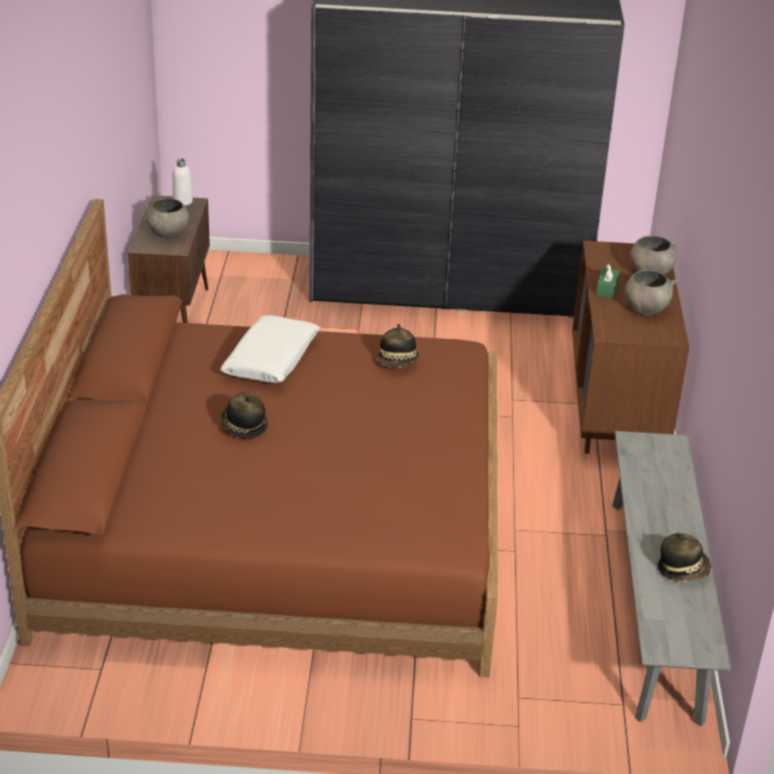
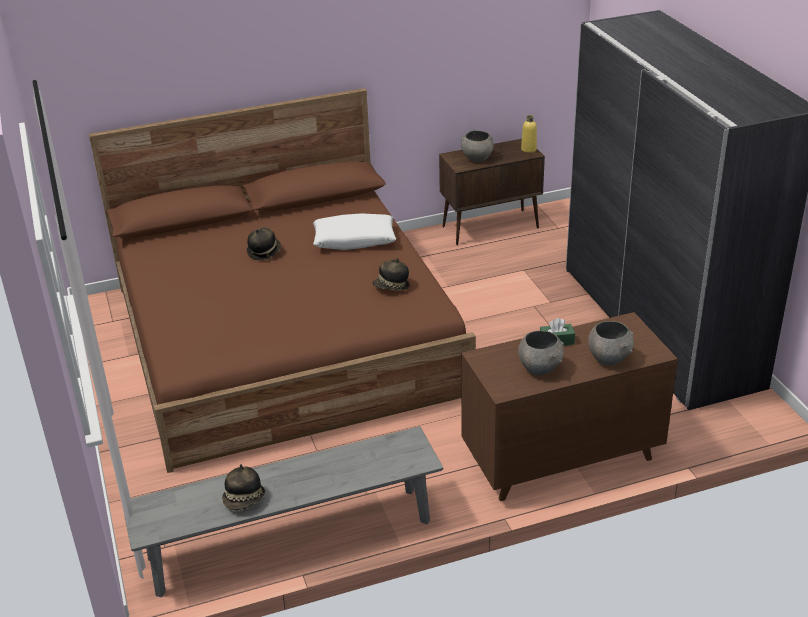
camera: 70 degrees right, 0 degrees up
(182, 201) = (528, 149): white bottle -> yellow bottle

